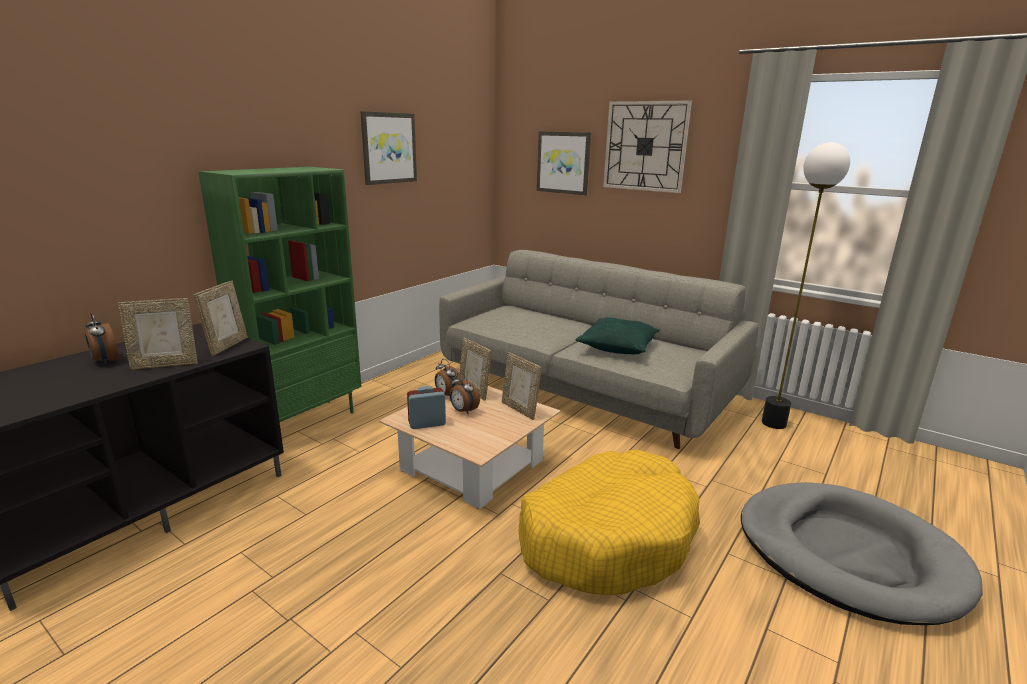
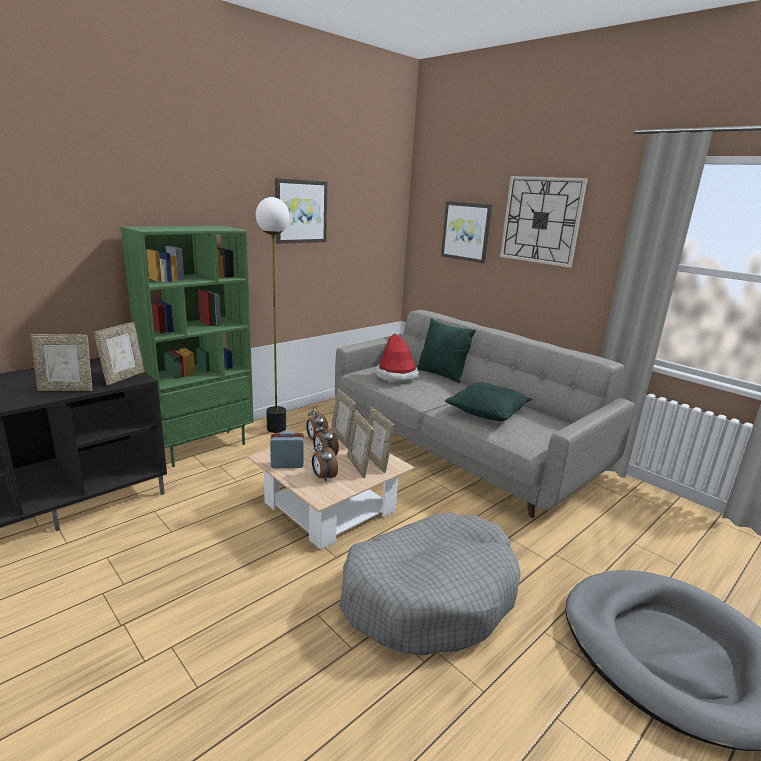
camera: 10 degrees right, 0 degrees up
(105, 361) = (24, 381): alarm clock -> alarm clock (323, 477)
(503, 416) = (358, 466): none -> picture frame
(510, 320) = (397, 375): none -> hat
(554, 316) = (441, 375): none -> green pillow
(607, 536) = (429, 595): yellow dog bed -> grey dog bed
(773, 423) = (640, 504): floor lamp -> floor lamp (276, 428)

